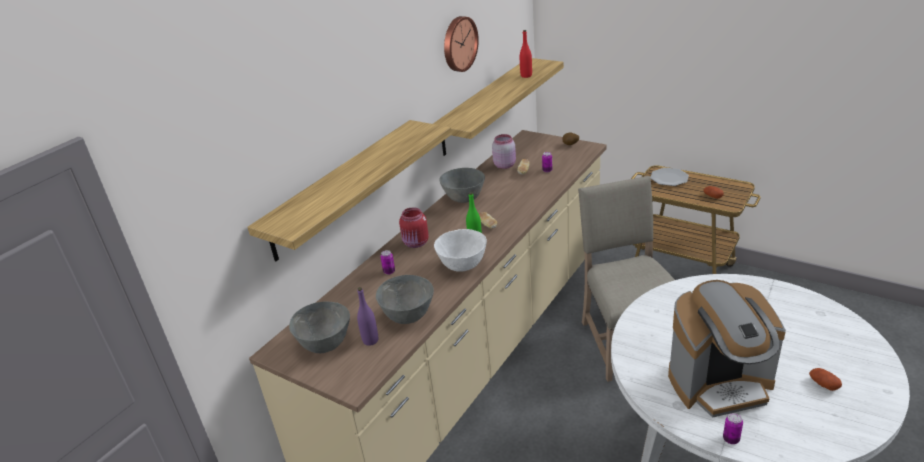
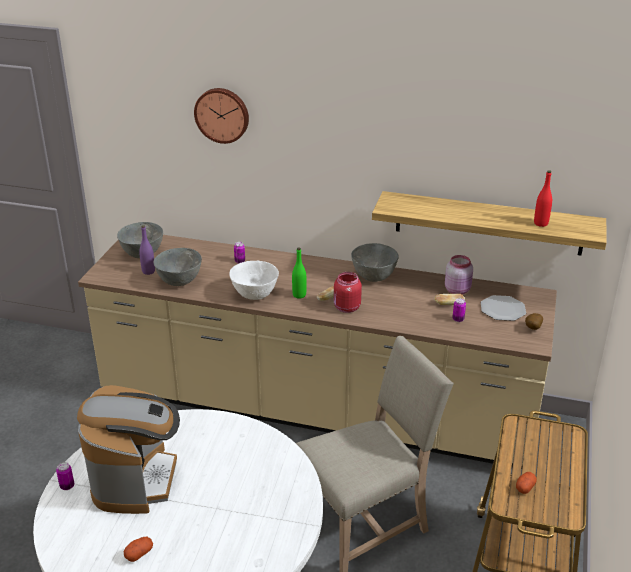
camera: 70 degrees right, 0 degrees up
(342, 188) = (249, 176): shelf -> none
(416, 243) = (286, 265): red jar -> red jar (346, 308)
(458, 44) = (453, 137): wall clock -> wall clock (222, 114)
(669, 178) = (554, 444): plate -> plate (503, 309)
(720, 384) = (136, 480): coffee machine -> coffee machine turned 150 degrees counterclockwise

